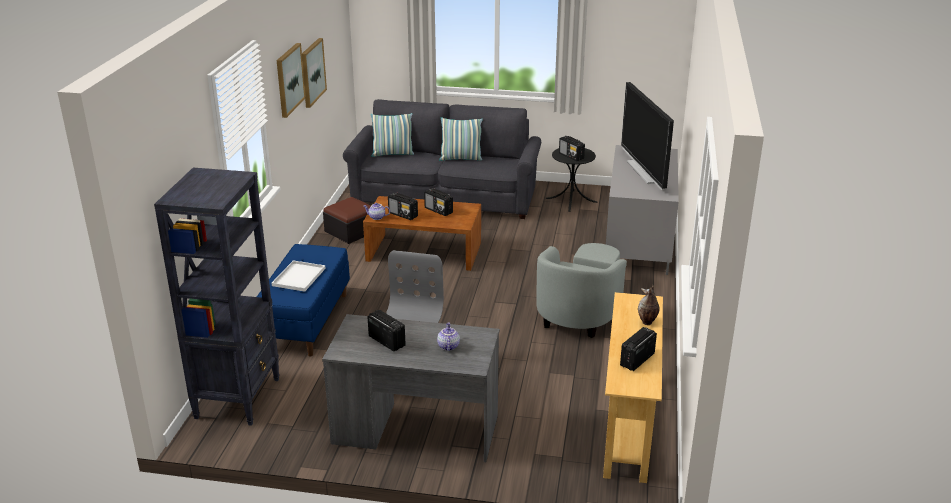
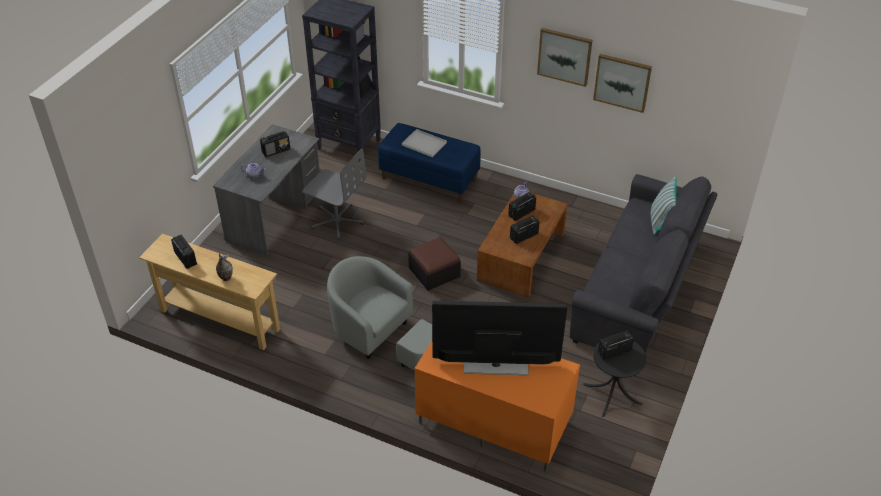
camera: 105 degrees right, 15 degrees up
(351, 231) = (574, 216): ottoman -> ottoman (434, 272)
(461, 158) = (638, 268): pillow -> none
(639, 243) = (492, 422): grey tv stand -> orange tv stand

